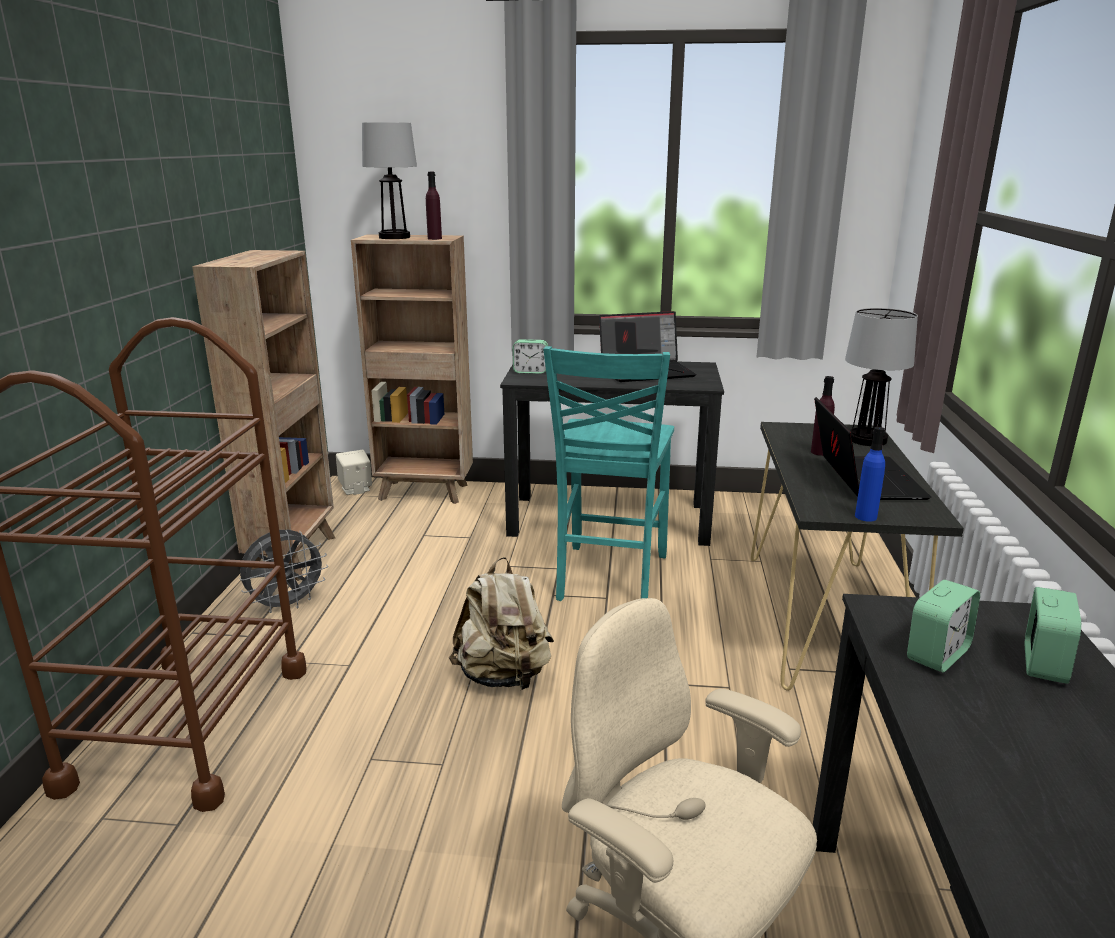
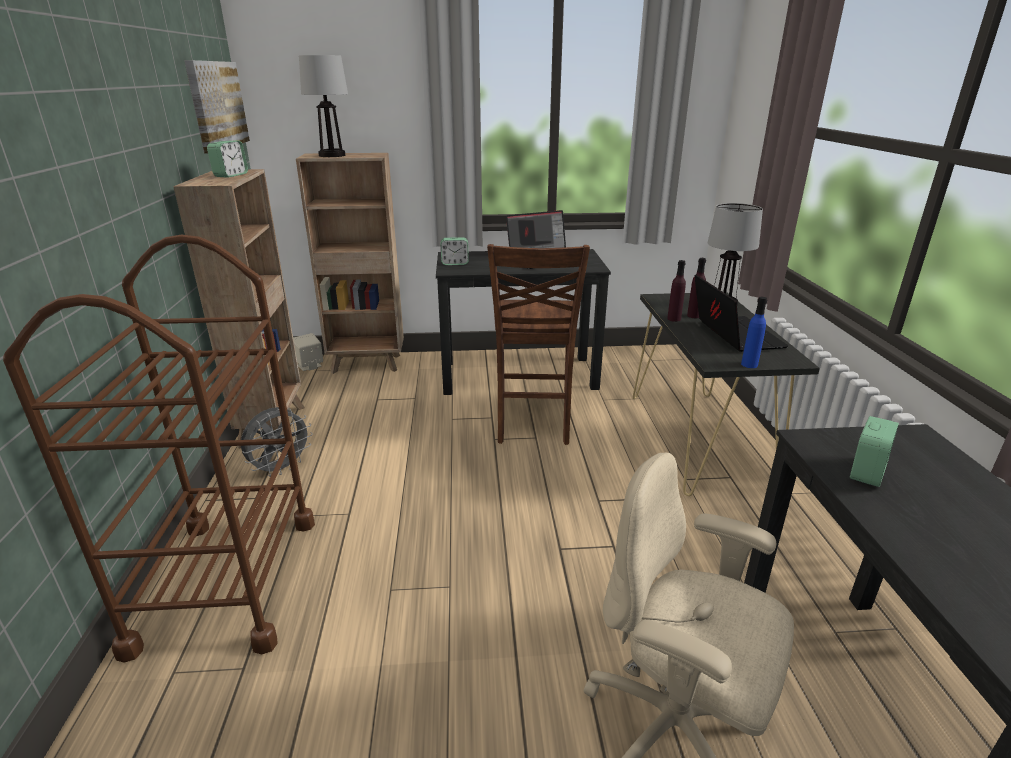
camera: 10 degrees left, 5 degrees up
(265, 178) = (216, 105): none -> picture
(434, 238) = (367, 156): purple bottle -> purple bottle (674, 319)
(504, 676) = (476, 509): beige backpack -> none
(609, 578) = (532, 422): turquoise chair -> brown chair
(1043, 664) = (940, 472): alarm clock -> alarm clock (231, 175)

